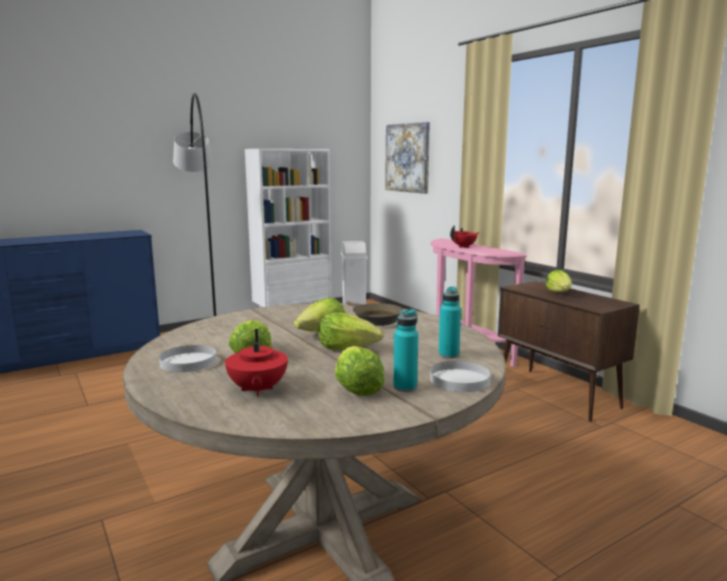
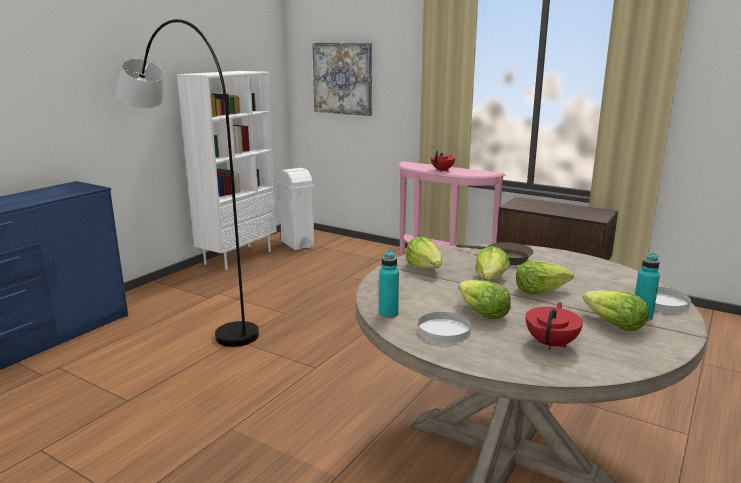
camera: 25 degrees left, 5 degrees up
(257, 390) = (551, 344): red teapot -> red teapot turned 120 degrees counterclockwise
(448, 355) = (617, 282): turquoise bottle -> turquoise bottle (388, 314)
(559, 293) = (550, 207): lettuce -> lettuce (425, 268)

